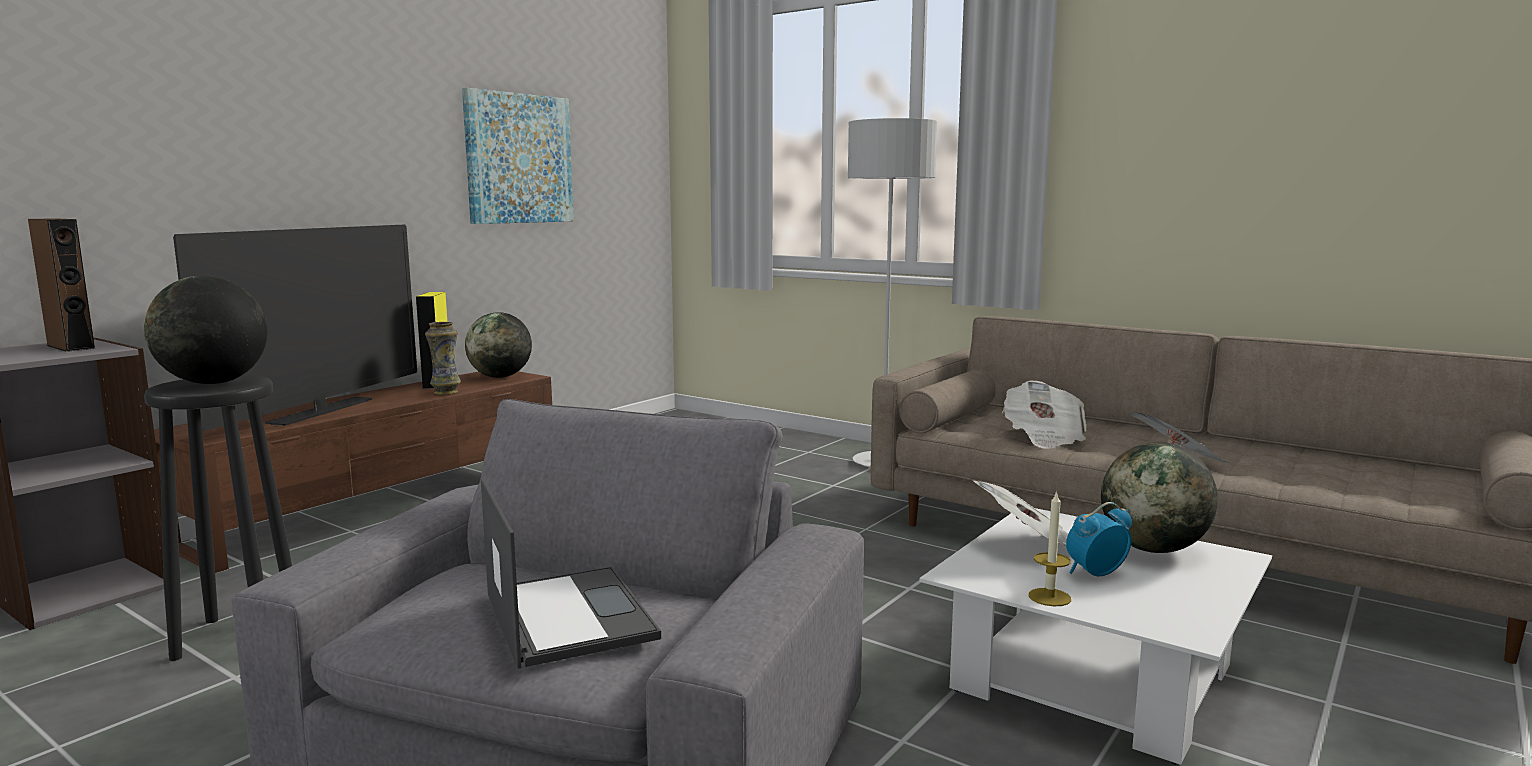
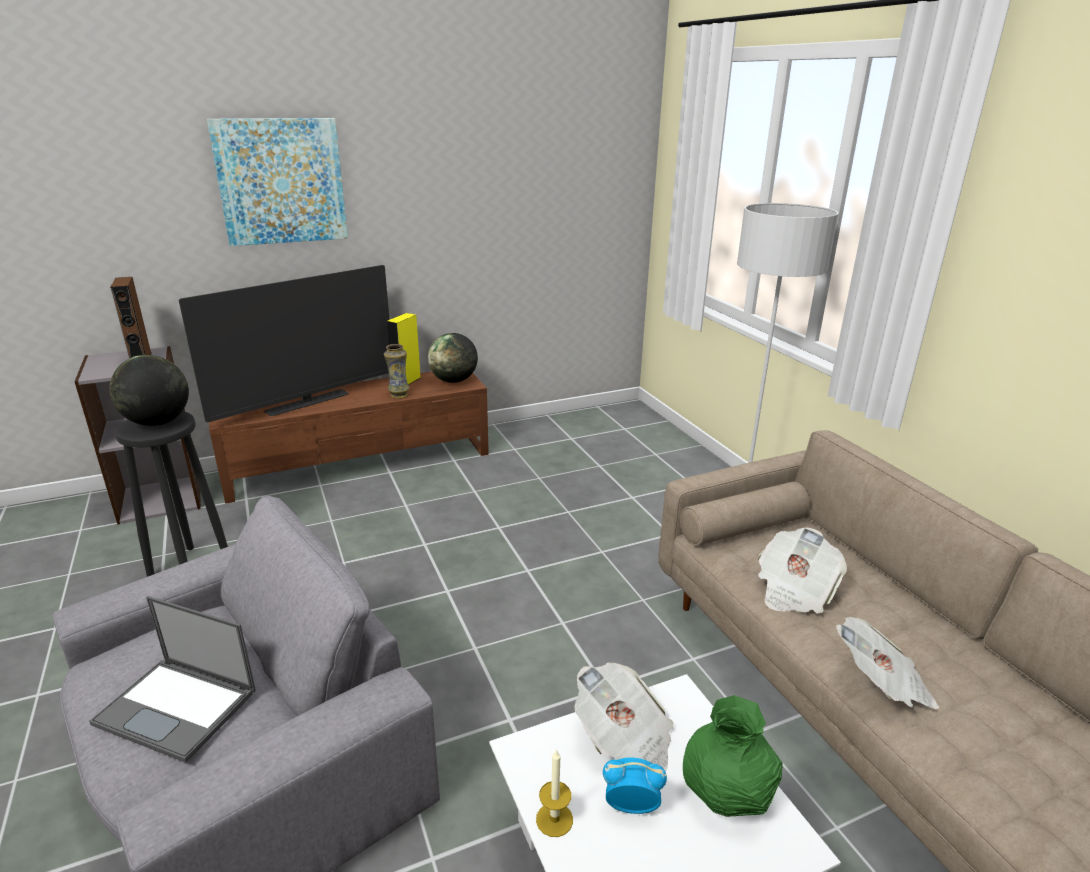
camera: 30 degrees right, 15 degrees up
(518, 159) = (494, 202): picture -> picture (281, 181)
(567, 615) = (178, 707): laptop -> laptop turned 105 degrees clockwise
(1153, 549) = (727, 794): globe -> green vase

